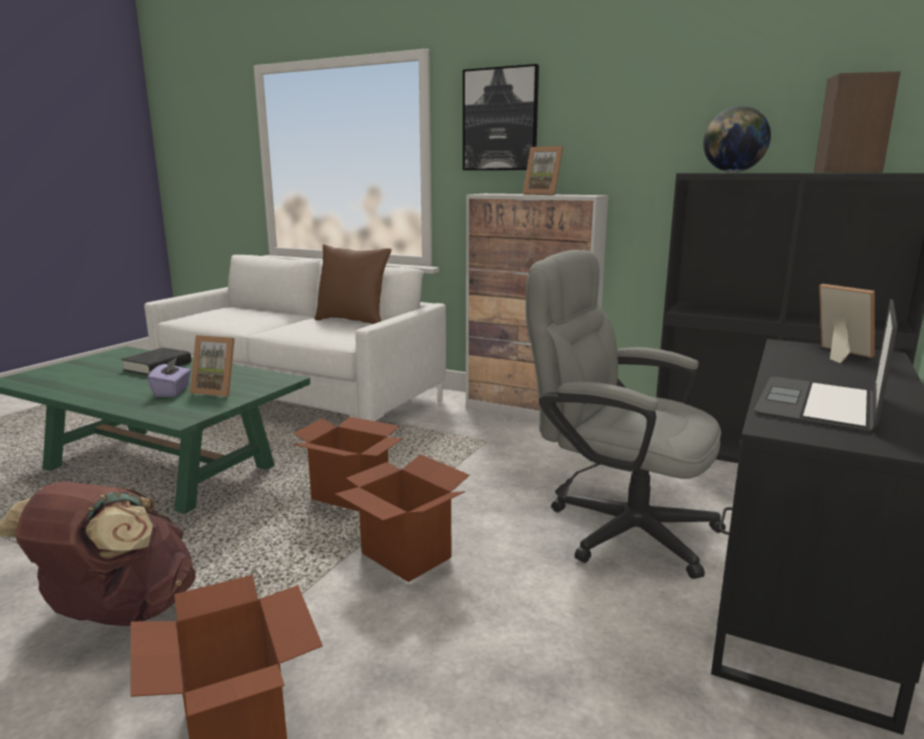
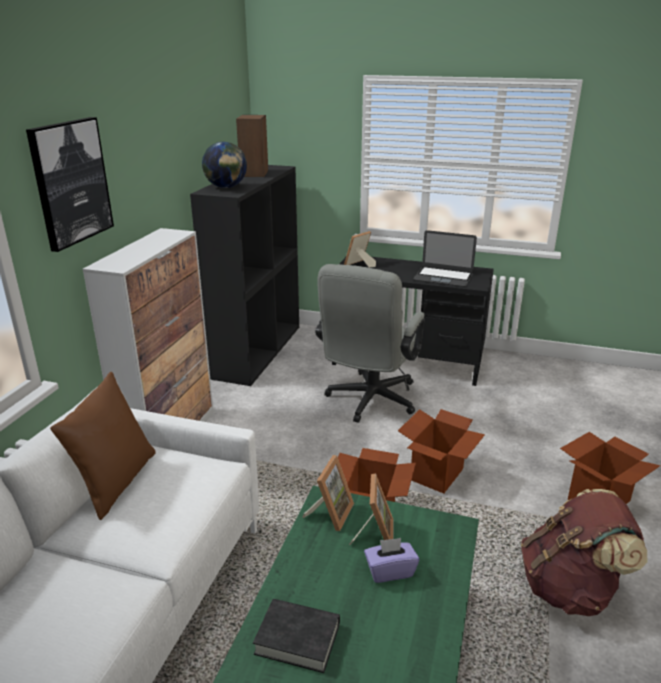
camera: 100 degrees left, 10 degrees up
(543, 194) = (151, 245): picture frame -> picture frame (330, 513)

